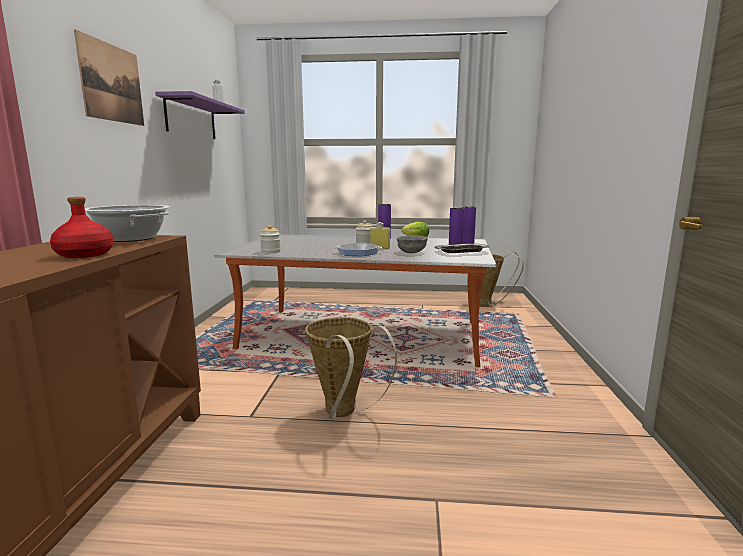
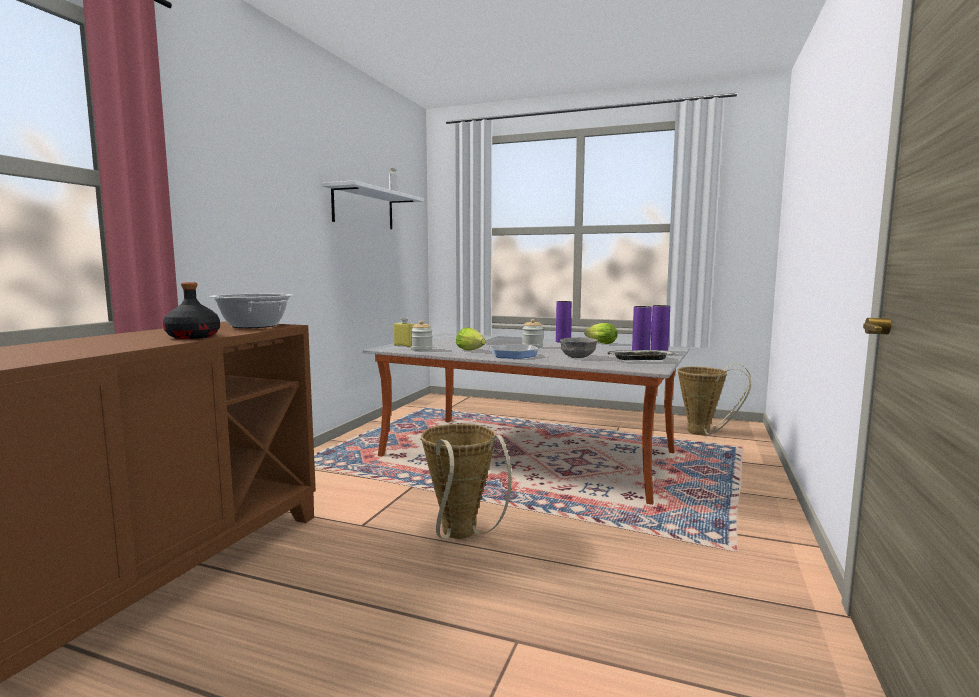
camera: 15 degrees right, 5 degrees down
(85, 254) = (193, 337): red bottle -> black bottle
(112, 83) = (274, 176): picture -> none
(191, 119) = (363, 208): purple shelf -> white shelf
(317, 250) = (472, 351): none -> lettuce
(380, 248) = (546, 351): yellow bottle -> yellow bottle (404, 346)

